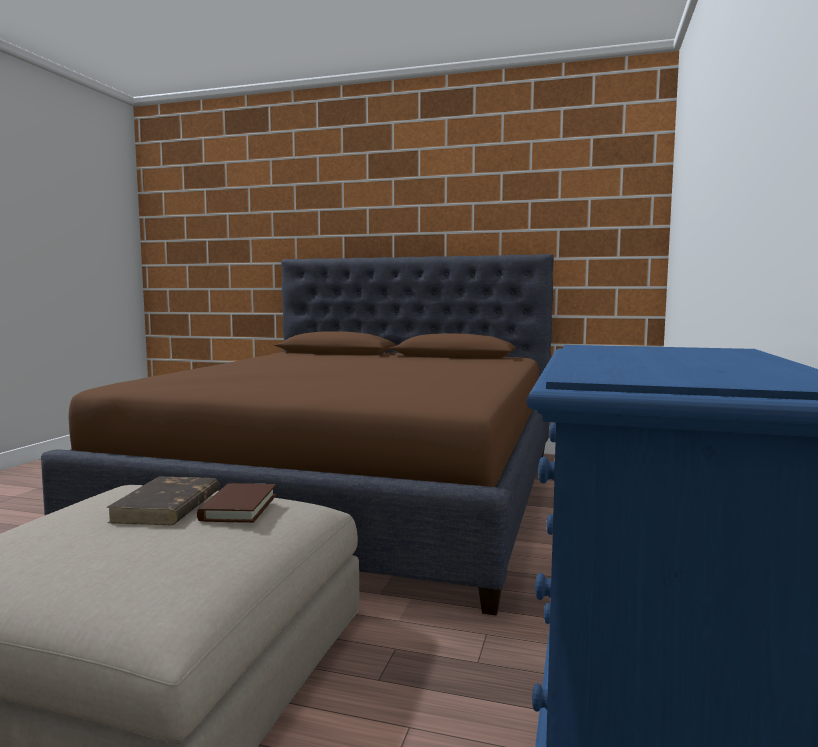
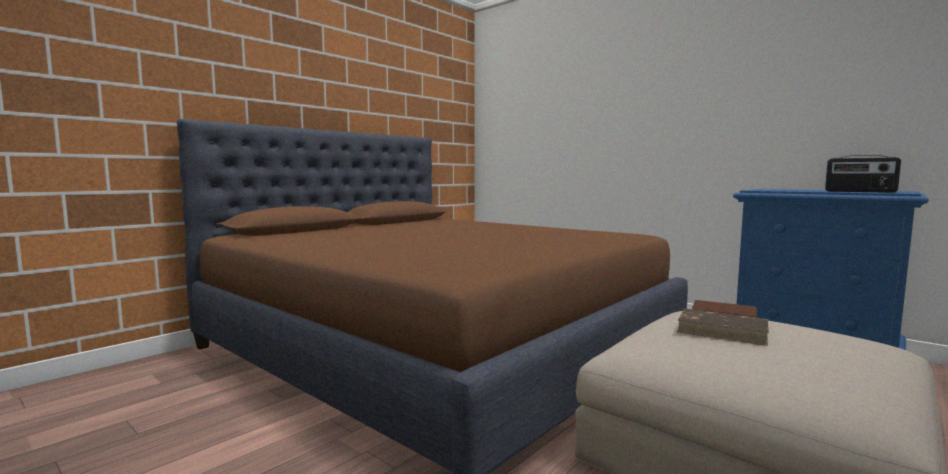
camera: 65 degrees left, 0 degrees up
(622, 366) = (859, 191): none -> radio

